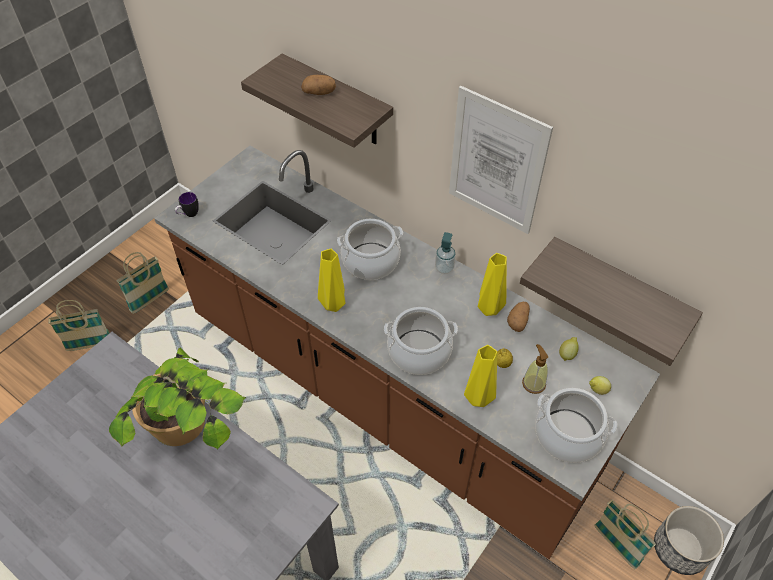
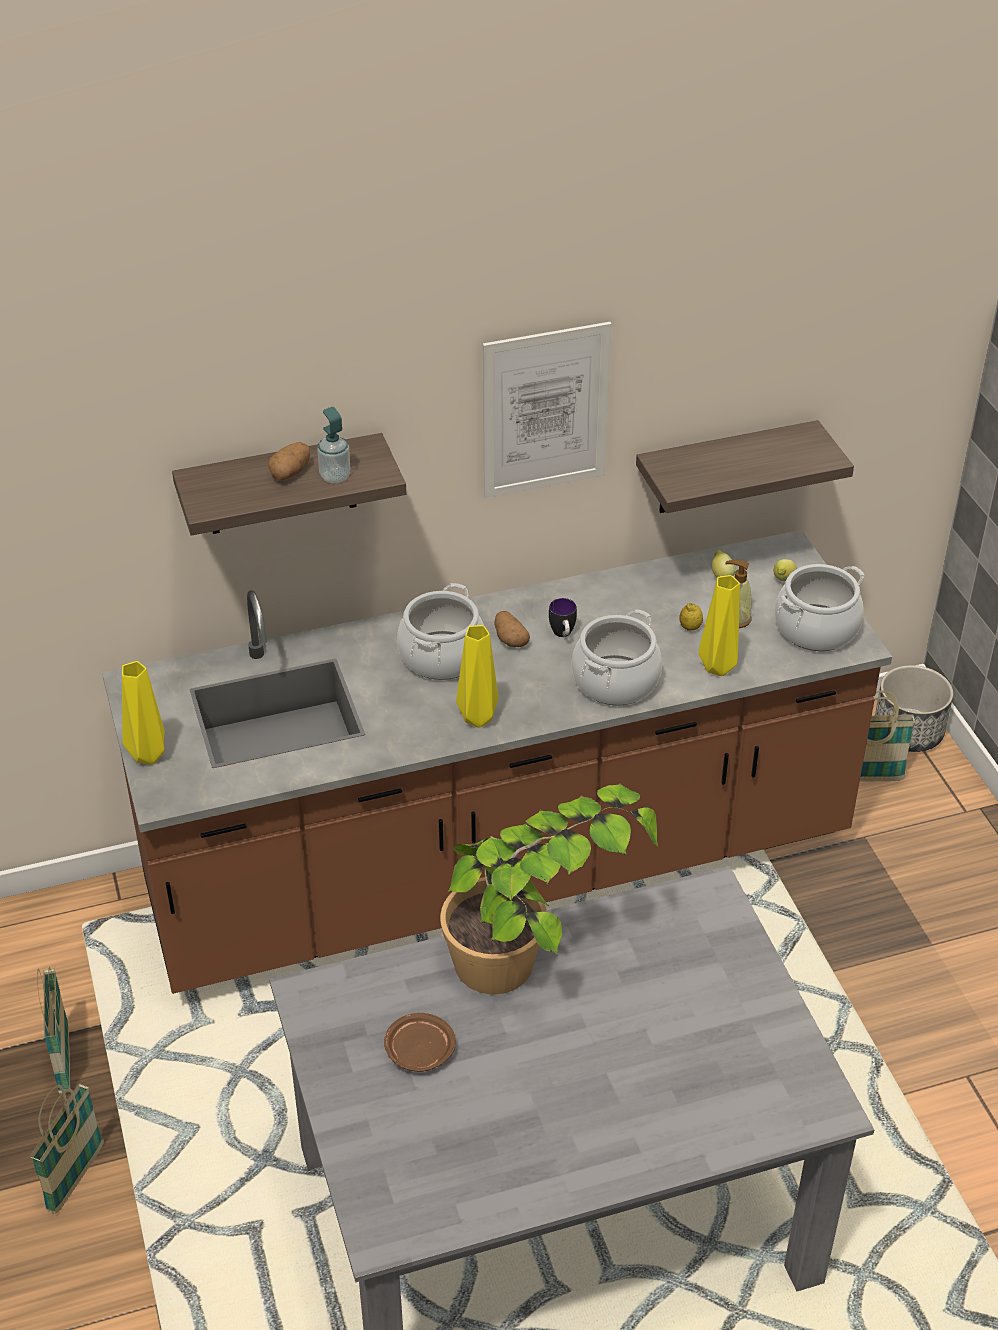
camera: 55 degrees left, 10 degrees down
(95, 424) = (419, 1050): none -> brown plate
(189, 215) = (173, 786): mug -> mug (563, 635)
(444, 268) = (515, 603): soap dispenser -> soap dispenser (335, 476)
(488, 308) = (607, 599): yellow vase -> yellow vase (146, 756)
(518, 321) = (646, 587): potato -> potato (510, 639)

